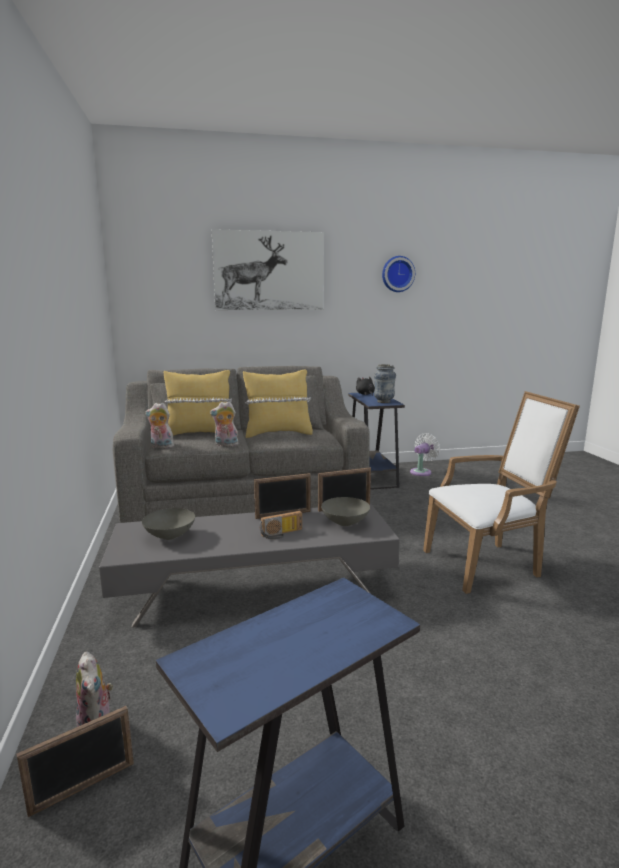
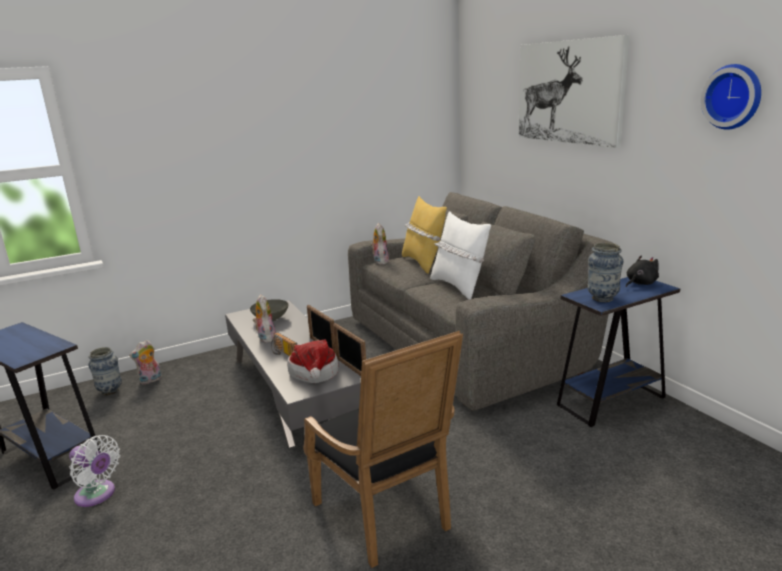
camera: 75 degrees right, 5 degrees up
(83, 788) = (110, 391): picture frame -> vase
(225, 445) = (402, 278): plush toy -> plush toy (265, 338)
(278, 433) = (459, 286): yellow pillow -> white pillow
(346, 523) = (314, 374): grey bowl -> hat
(422, 472) = (686, 440): white fan -> white fan (97, 495)
(488, 564) = (388, 519): white armchair -> black armchair

